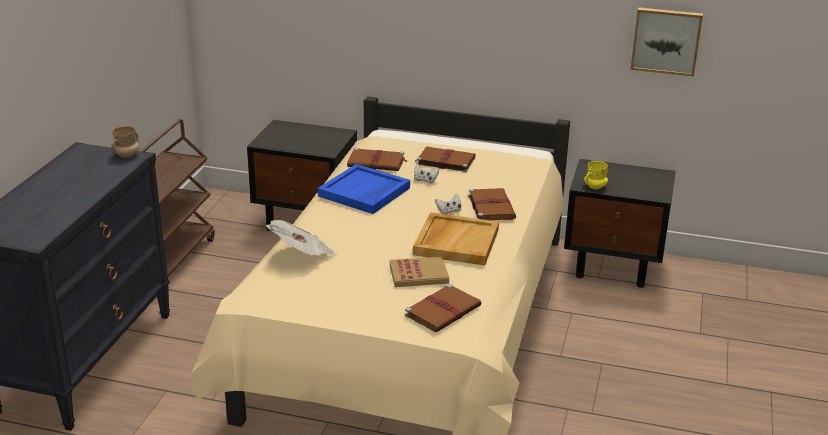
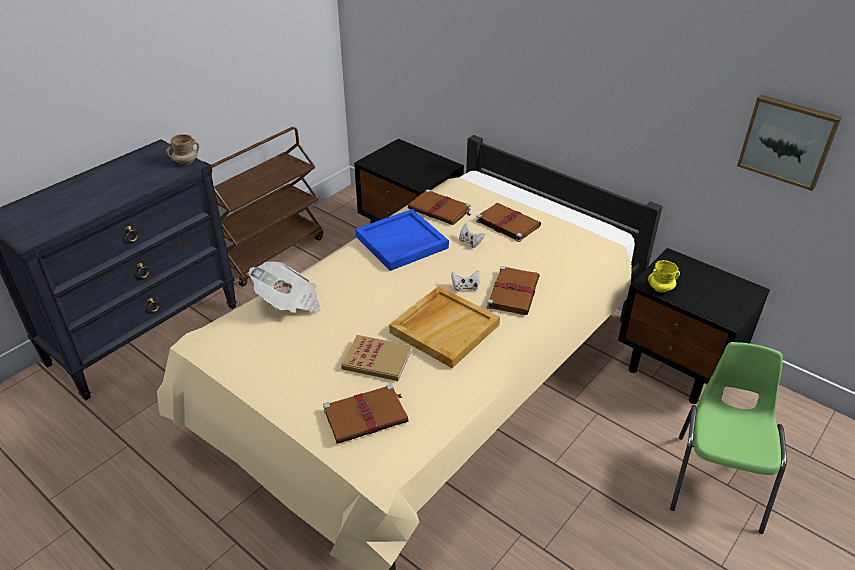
camera: 25 degrees right, 10 degrees up
(691, 332) = (717, 480): none -> green chair

